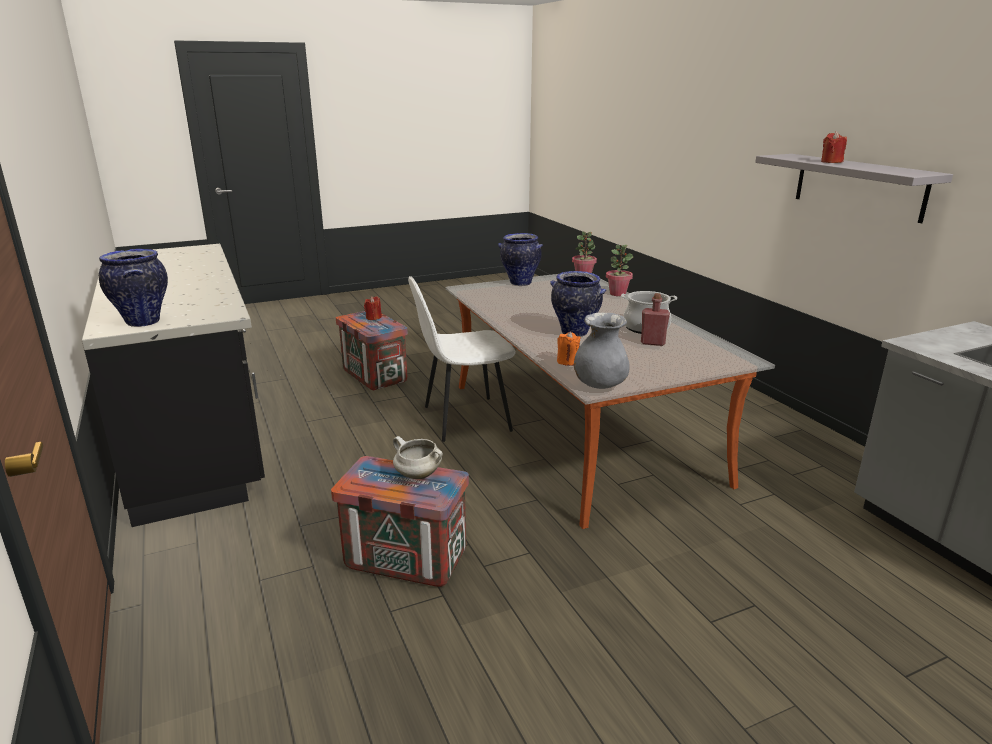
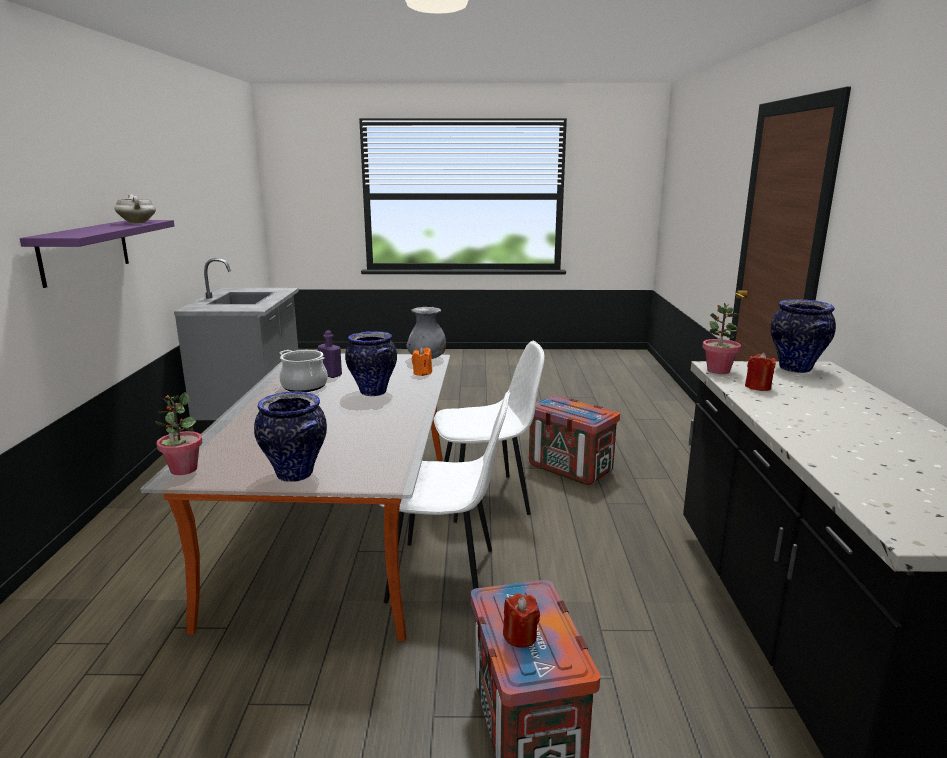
camera: 155 degrees left, 5 degrees down
(417, 475) = (561, 407): white cooking pot -> white cooking pot (138, 223)
(483, 488) = (486, 498): none -> white chair
(617, 293) = (224, 428): potted plant -> potted plant (718, 371)
(652, 343) = (331, 375): red bottle -> purple bottle
(831, 162) = (100, 228): red candle -> red candle (758, 387)
(858, 186) = (85, 251): grey shelf -> purple shelf

